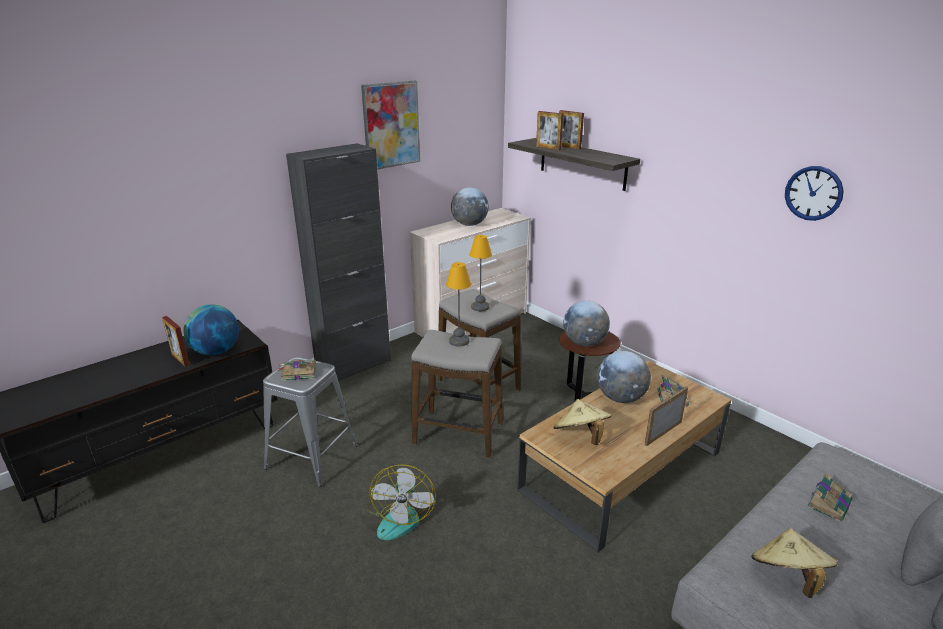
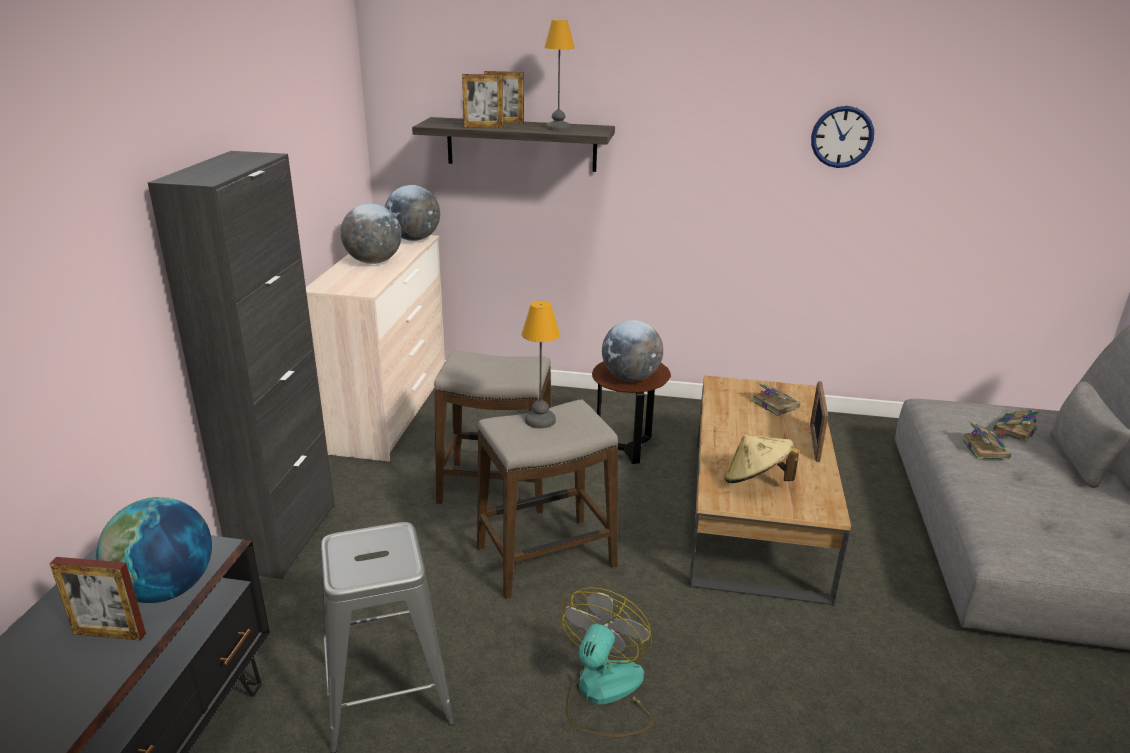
camera: 40 degrees left, 0 degrees up
(298, 372) = (370, 555): book -> book (1014, 430)
(391, 125) = (260, 114): picture -> none
(400, 516) = (604, 694): fan -> fan turned 120 degrees counterclockwise
(479, 307) = (499, 370): table lamp -> table lamp (557, 128)
(620, 398) = (735, 424): globe -> globe (414, 239)
(787, 576) = (1039, 524): beige hat -> none

